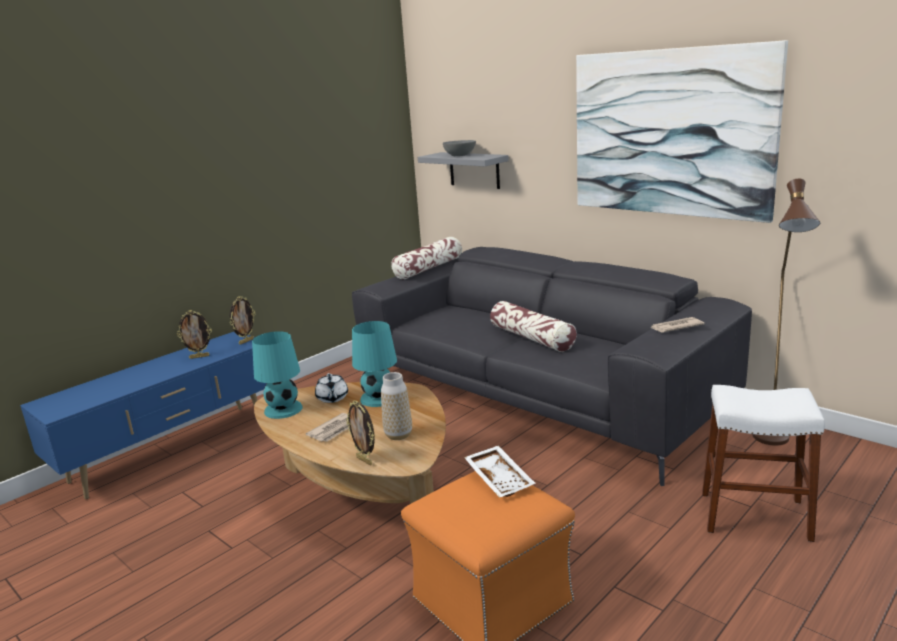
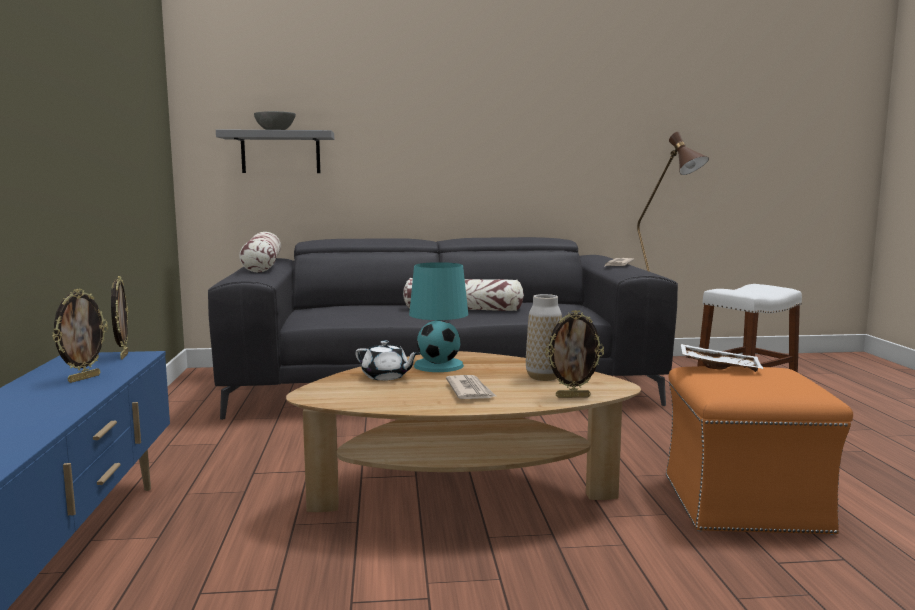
camera: 50 degrees left, 10 degrees down
(282, 410) = (353, 396): turquoise table lamp -> none
(670, 133) = (529, 107): picture -> none

